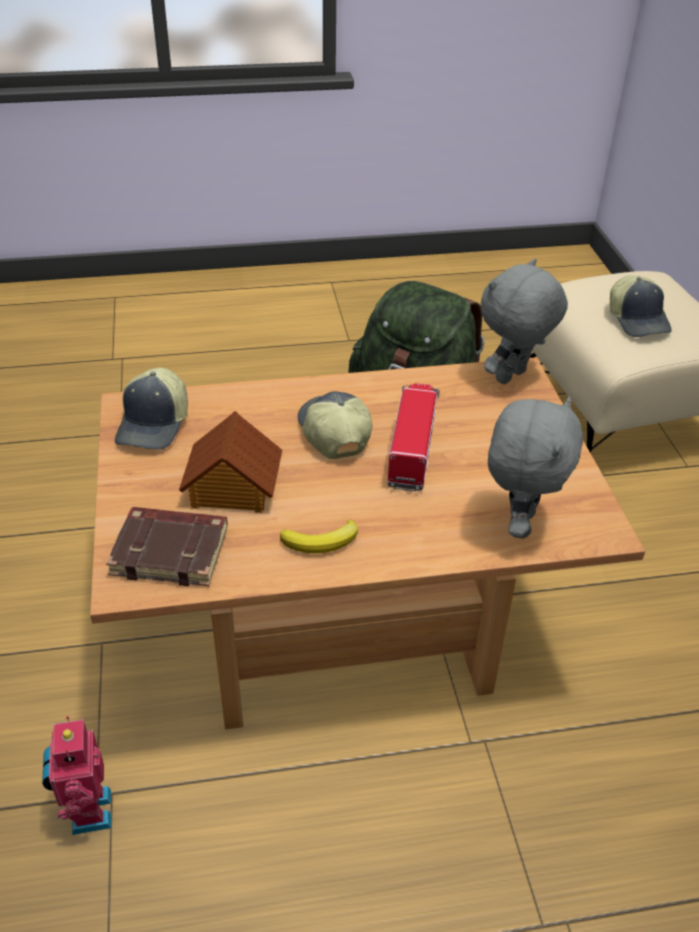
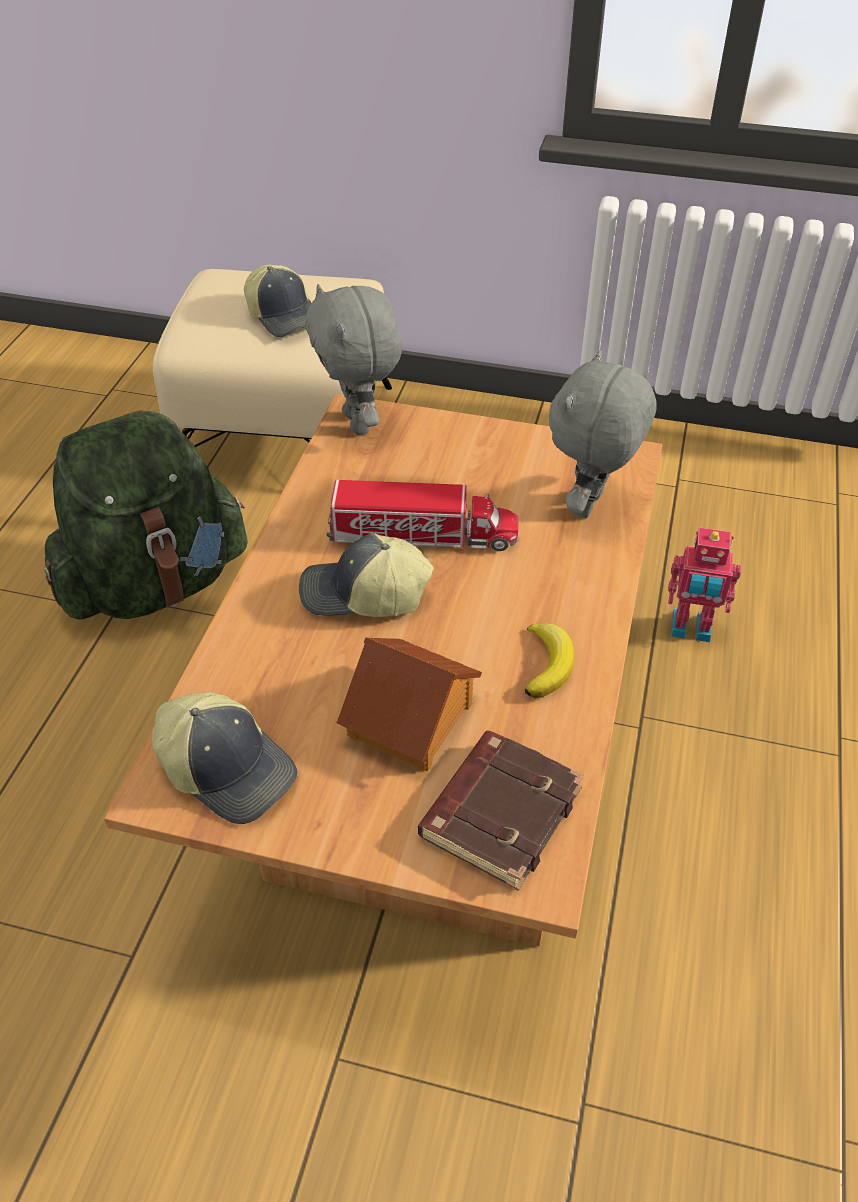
camera: 65 degrees left, 5 degrees up
(87, 812) = (601, 1139): toy robot -> toy robot (691, 629)
(413, 443) = (422, 535): toy truck -> toy truck turned 150 degrees clockwise
(518, 523) = (590, 506): grey plush toy -> grey plush toy turned 105 degrees counterclockwise
(638, 320) = (284, 316): cap -> cap turned 45 degrees clockwise

